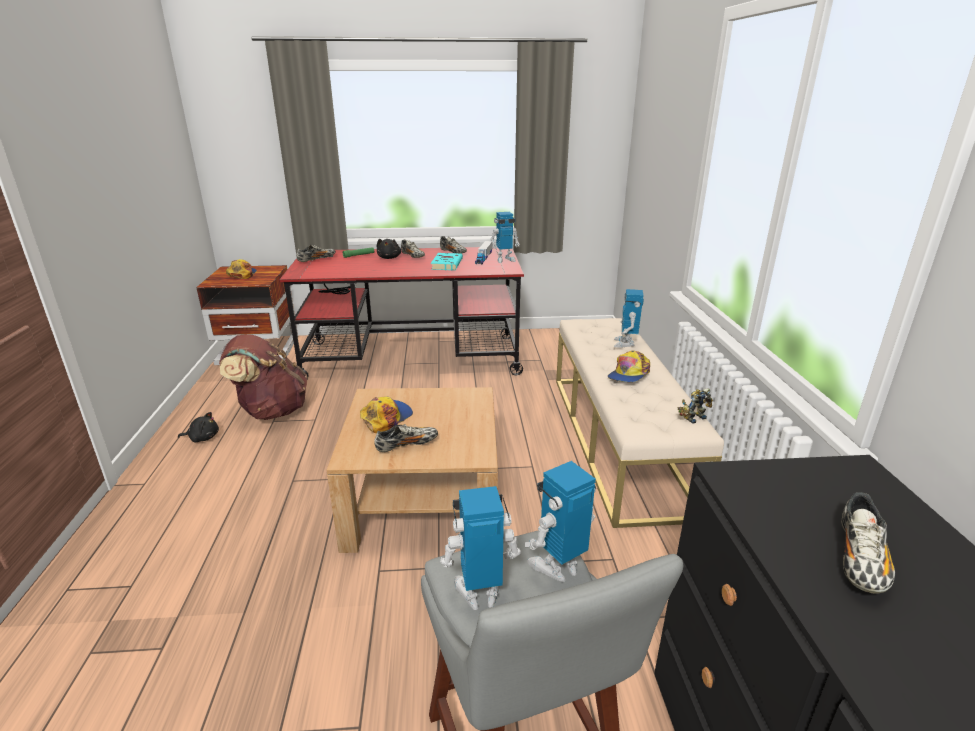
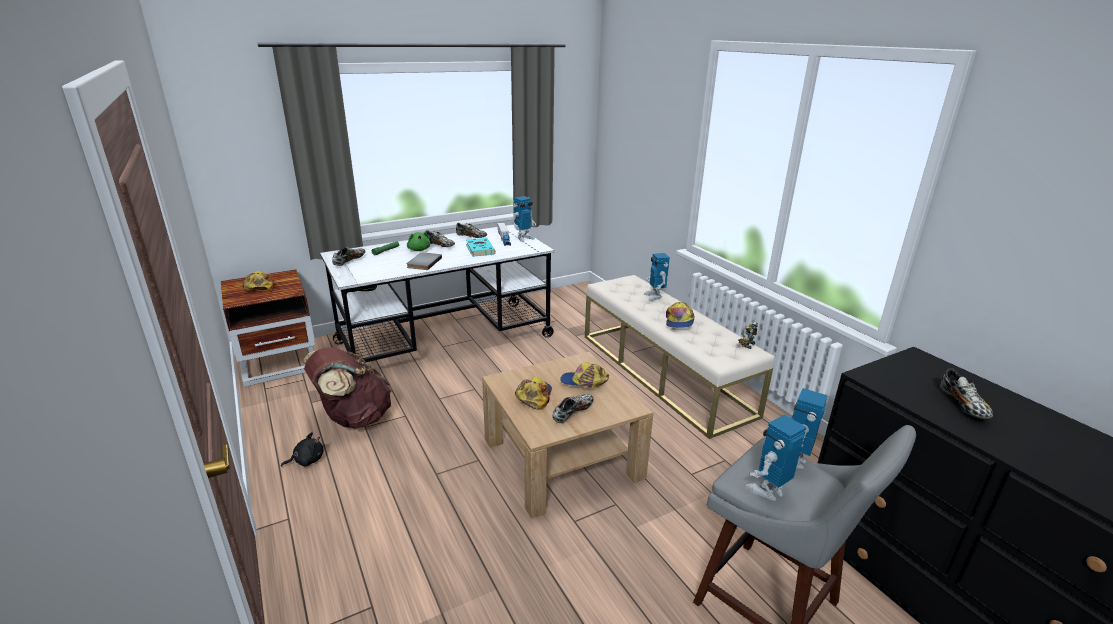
camera: 25 degrees left, 0 degrees up
(378, 269) = (423, 262): none -> grey book
(389, 258) = (419, 250): black plush toy -> green plush toy
(411, 358) = (445, 340): red desk -> white desk
(452, 416) = (583, 382): none -> cap

